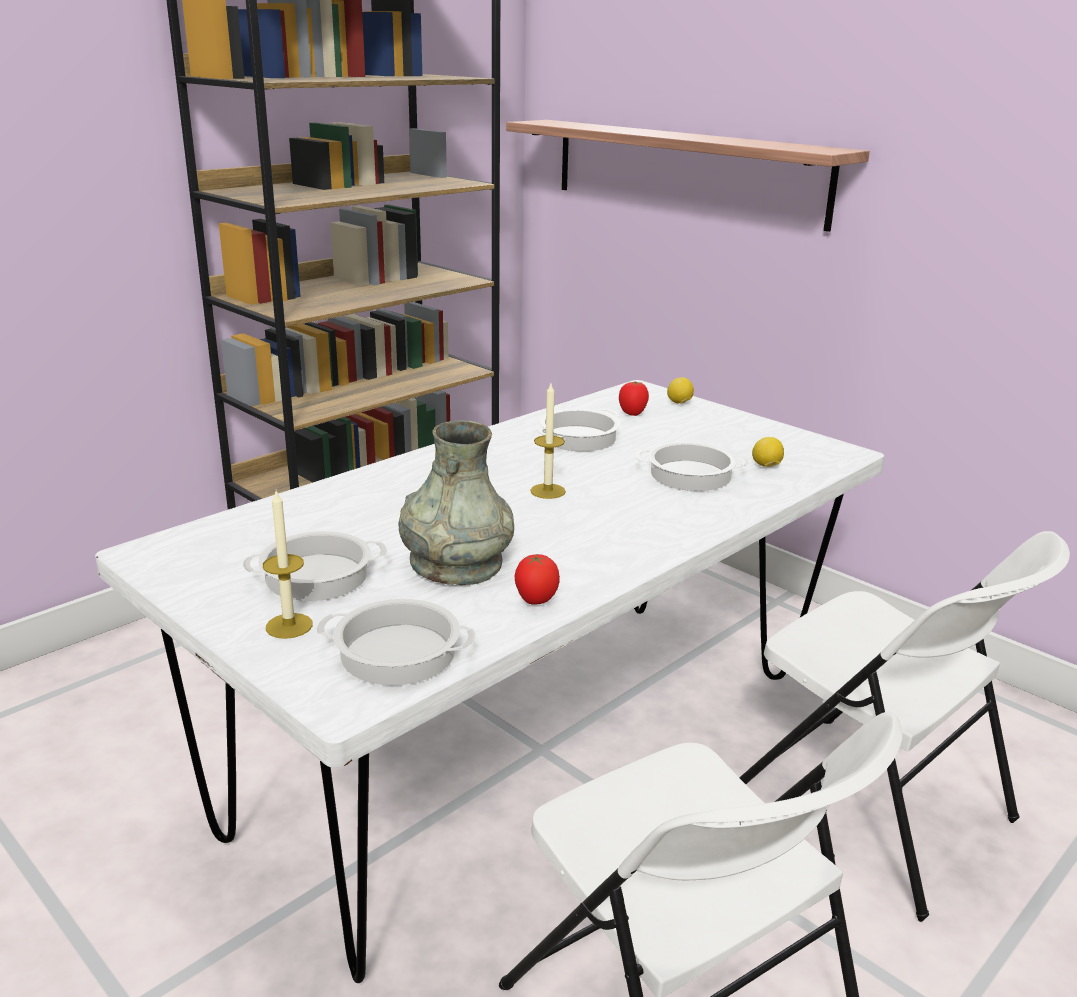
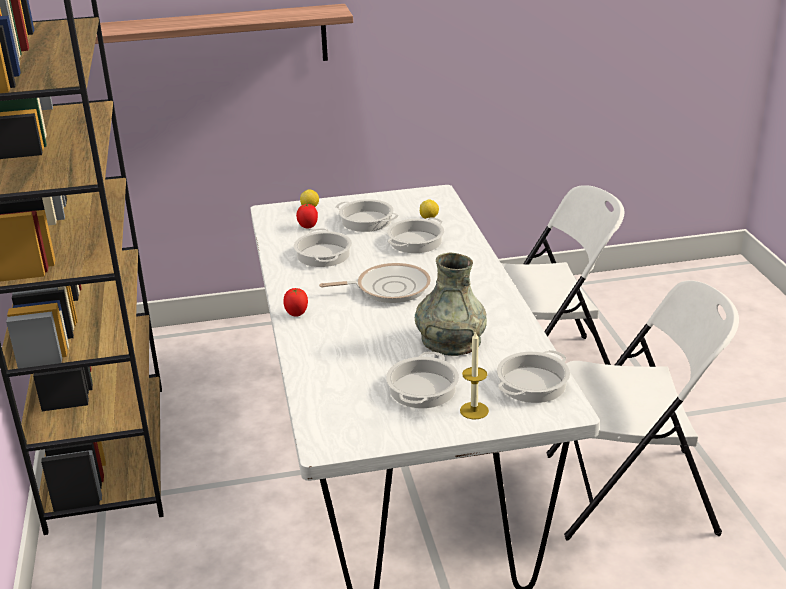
camera: 55 degrees left, 5 degrees up
(535, 601) = (515, 331): tomato -> tomato (296, 314)
(548, 491) = (388, 288): candle -> frying pan
(696, 436) = (366, 221): none -> cooking pot

